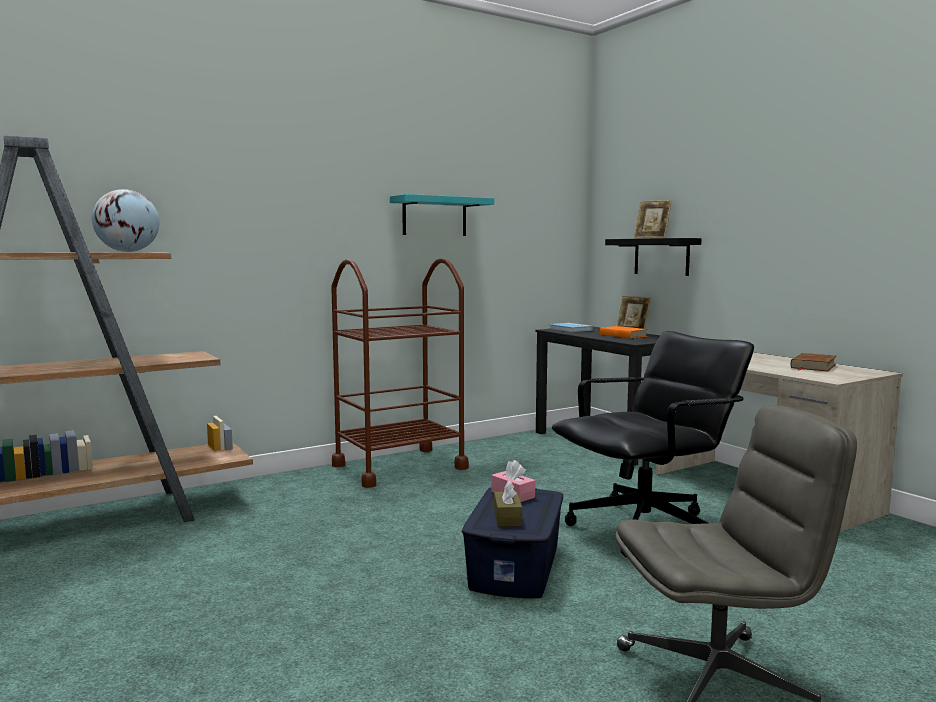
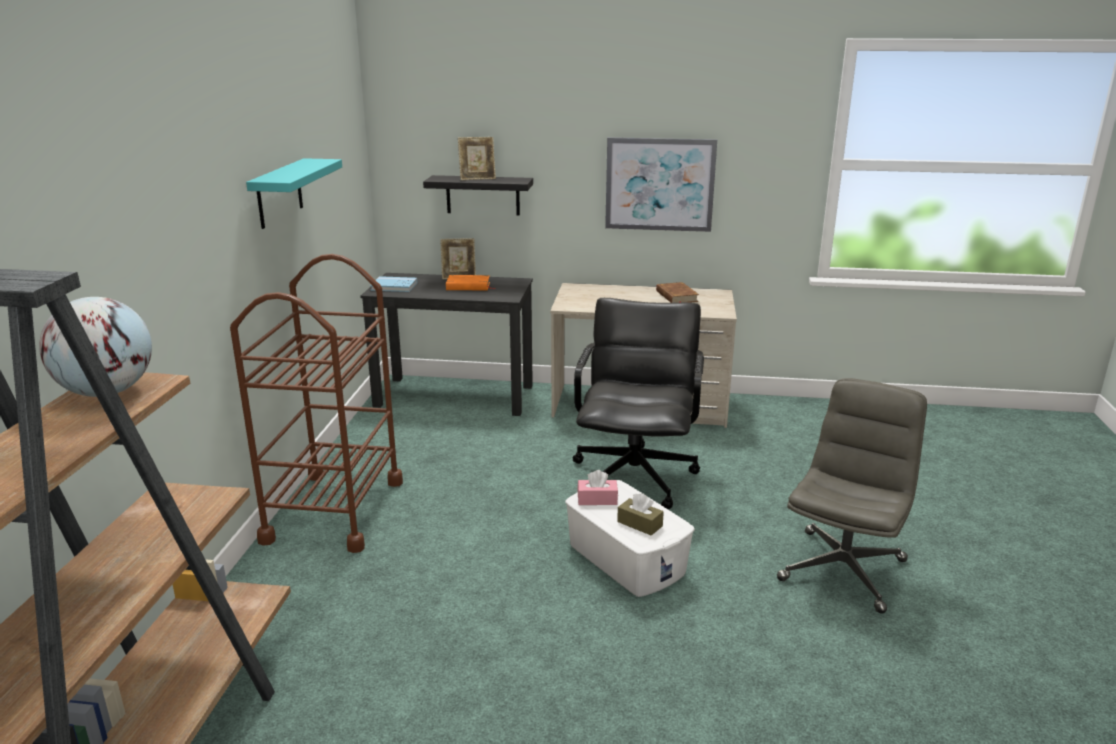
camera: 50 degrees left, 15 degrees up
(516, 567) = (626, 558): blue storage box -> white storage box
(820, 240) = (659, 184): none -> picture

